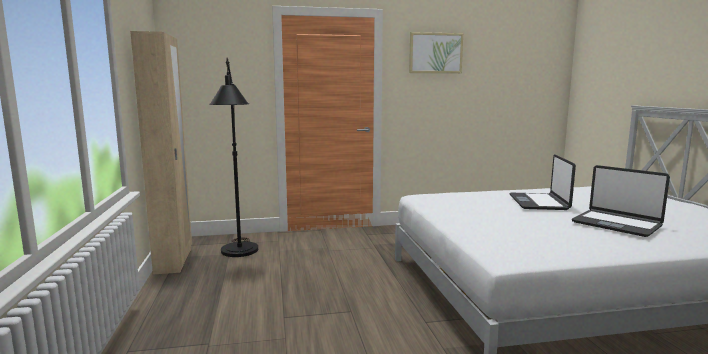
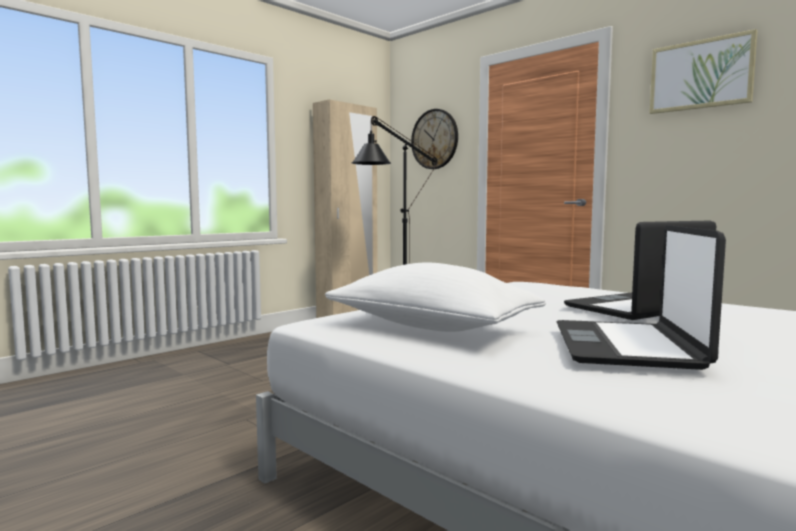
camera: 55 degrees right, 5 degrees down
(223, 72) = (434, 139): none -> wall clock
(551, 240) = (430, 328): none -> white pillow

